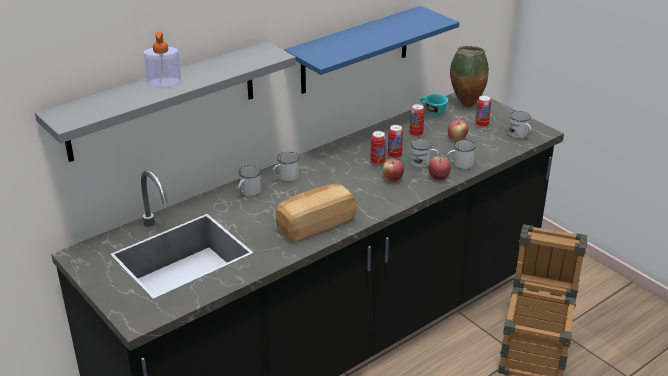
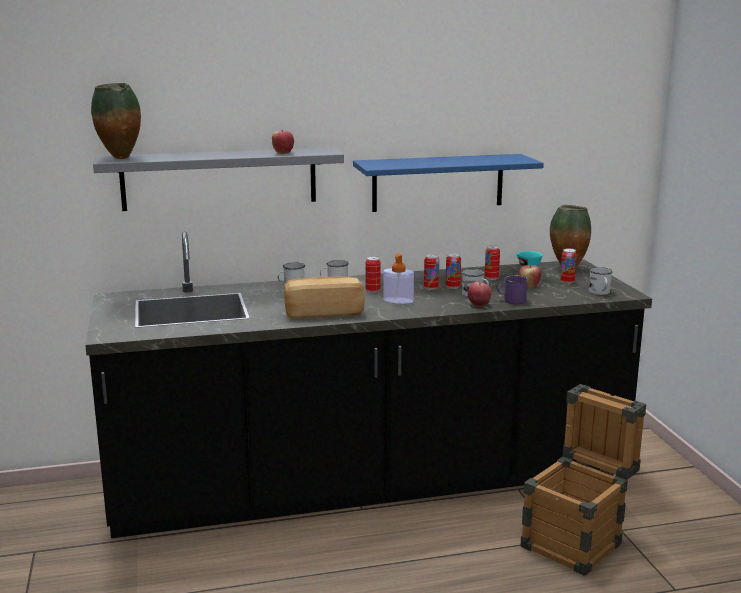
camera: 25 degrees right, 15 degrees down
(75, 115) = (120, 158): none -> vase
(164, 82) = (213, 154): soap dispenser -> soap dispenser (398, 300)
(329, 179) = (372, 290): none -> can
(392, 179) = (431, 299): apple -> apple (283, 153)
(460, 164) = (511, 300): white mug -> purple mug

